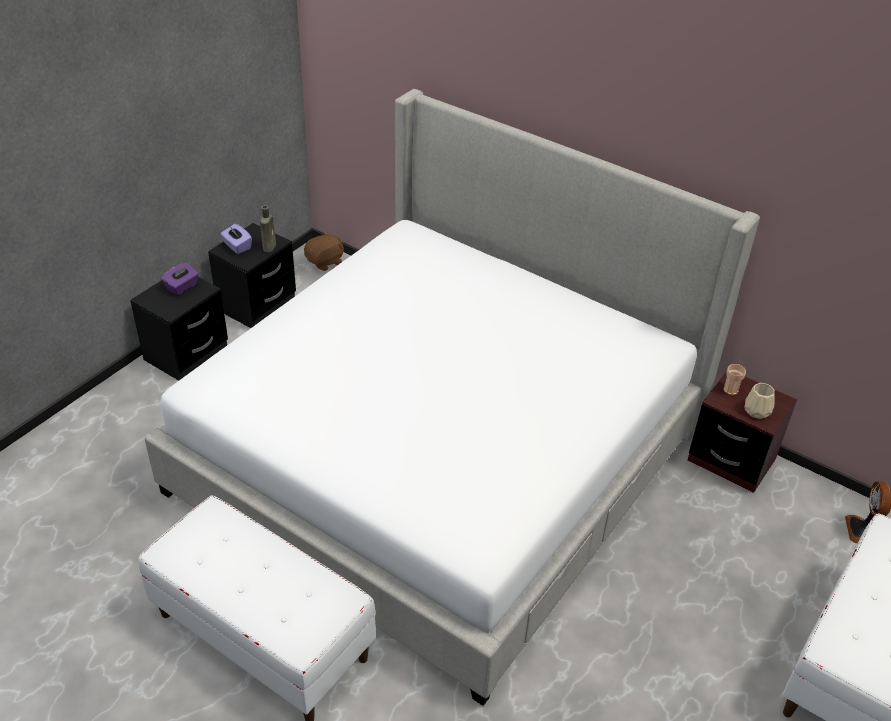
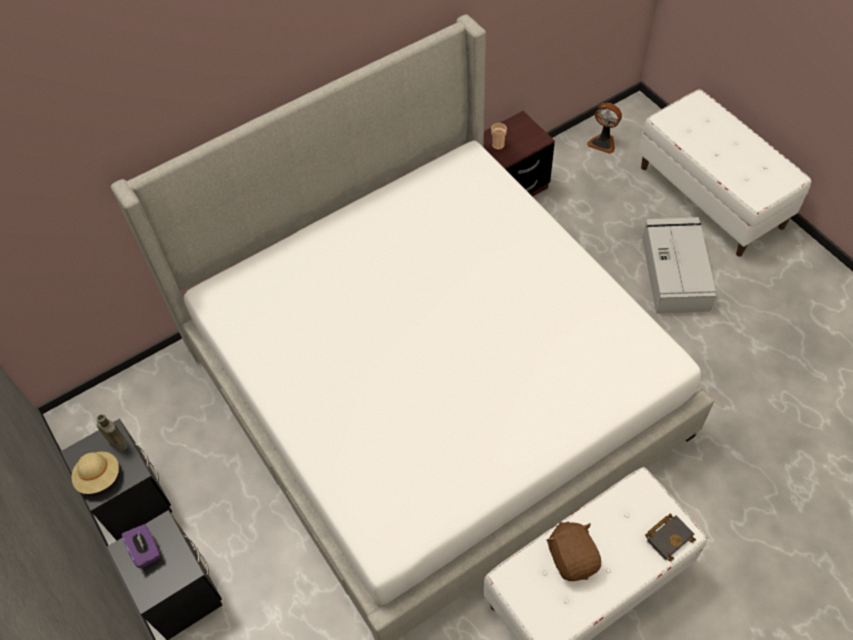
camera: 65 degrees left, 15 degrees up
(237, 246) = (99, 477): purple tissue box -> beige hat
(293, 635) = (669, 536): none -> black book
(325, 262) = (95, 412): brown plush toy -> brown plush toy (572, 557)
(712, 643) = (674, 272): none -> grey storage box
(756, 411) = (527, 140): beige vase -> none

